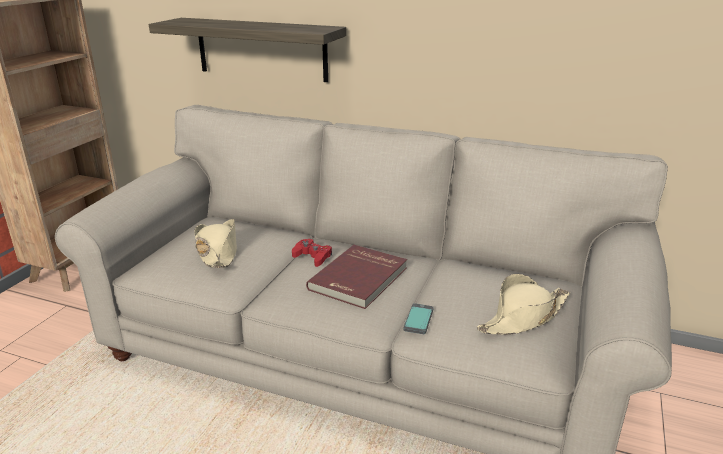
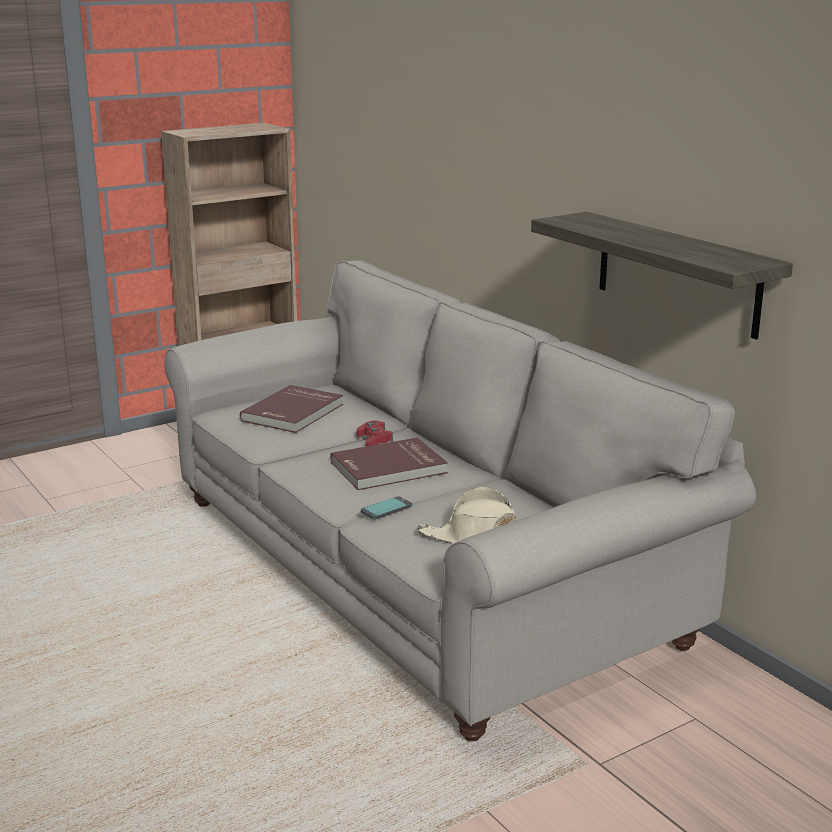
camera: 35 degrees right, 5 degrees down
(218, 252) = (294, 413): beige hat -> red book
(261, 49) = (430, 208): shelf -> shelf (677, 273)

